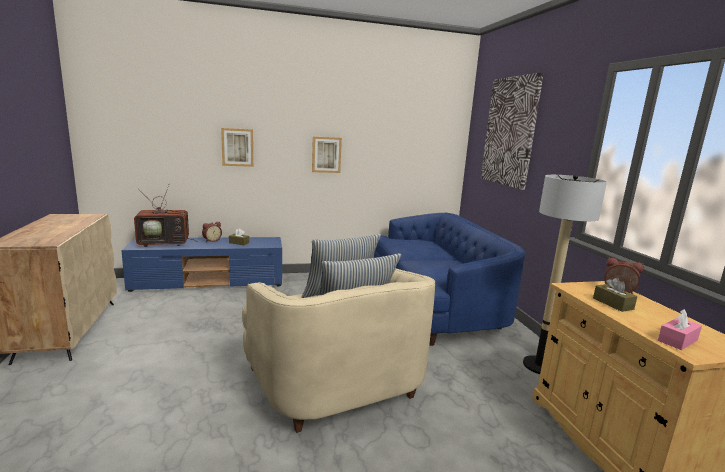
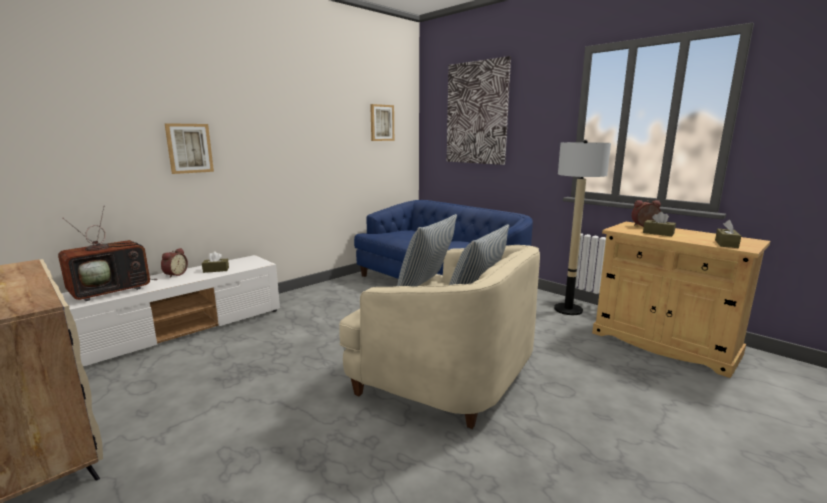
camera: 30 degrees left, 0 degrees up
(210, 282) = (182, 329): blue tv stand -> white tv stand
(326, 154) = (294, 150): picture -> picture (381, 123)
(677, 340) = (726, 244): pink tissue box -> brown tissue box

